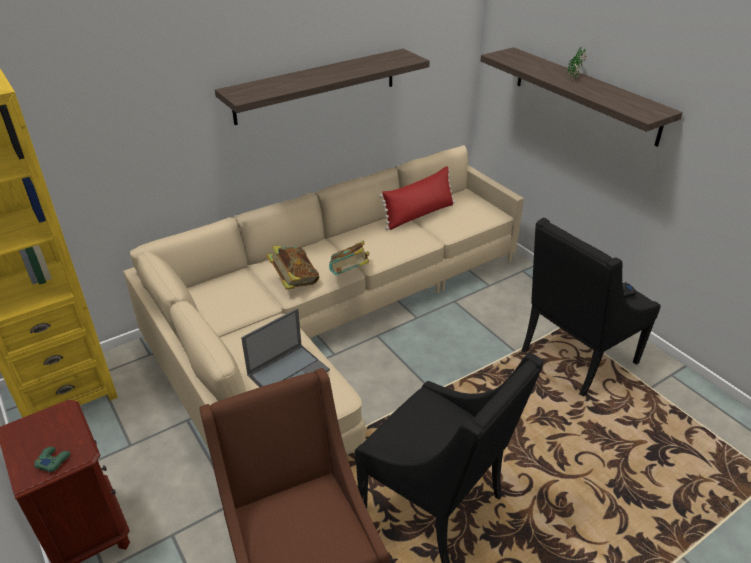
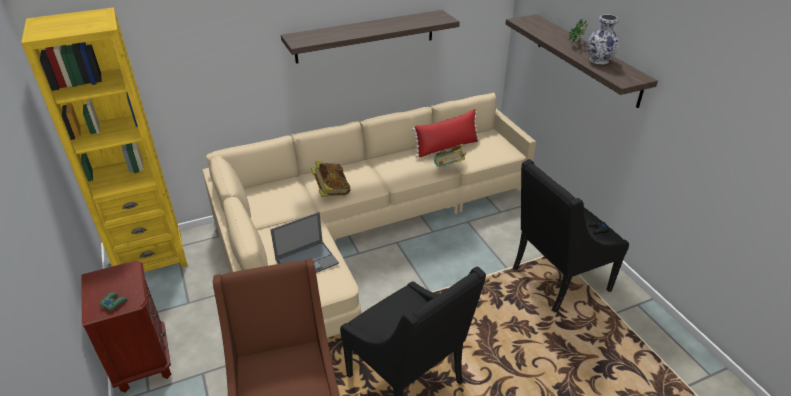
camera: 10 degrees right, 0 degrees up
(350, 274) = (377, 190): book -> book (449, 168)
(607, 94) = (598, 60): none -> vase

